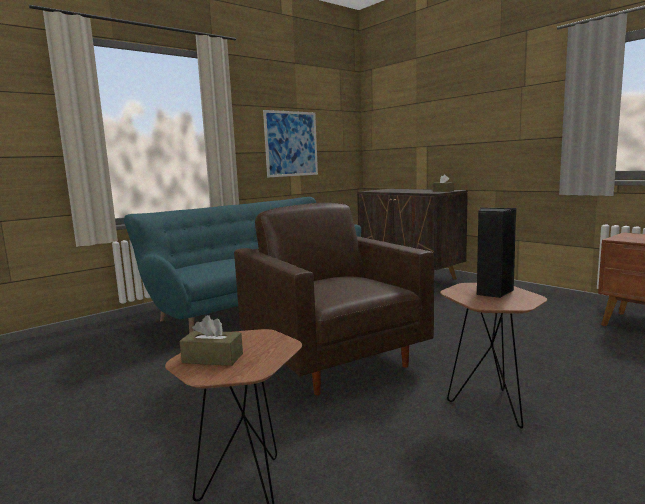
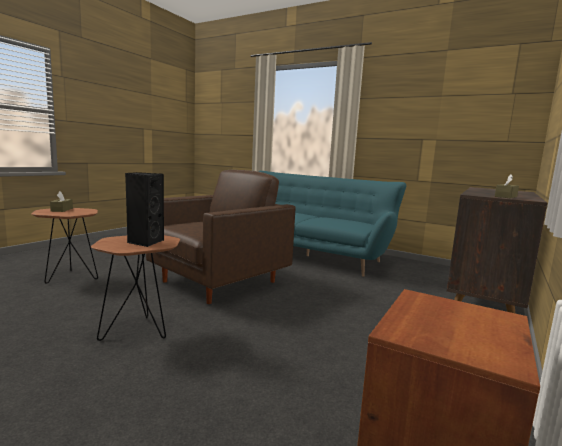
camera: 70 degrees right, 0 degrees up
(291, 144) = (426, 131): picture -> none

